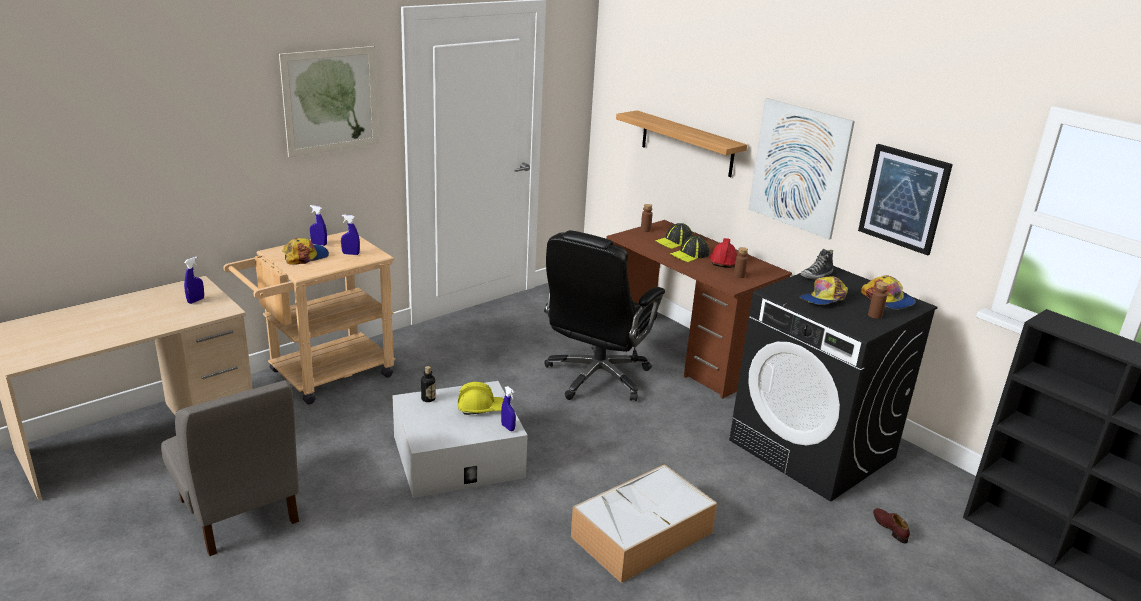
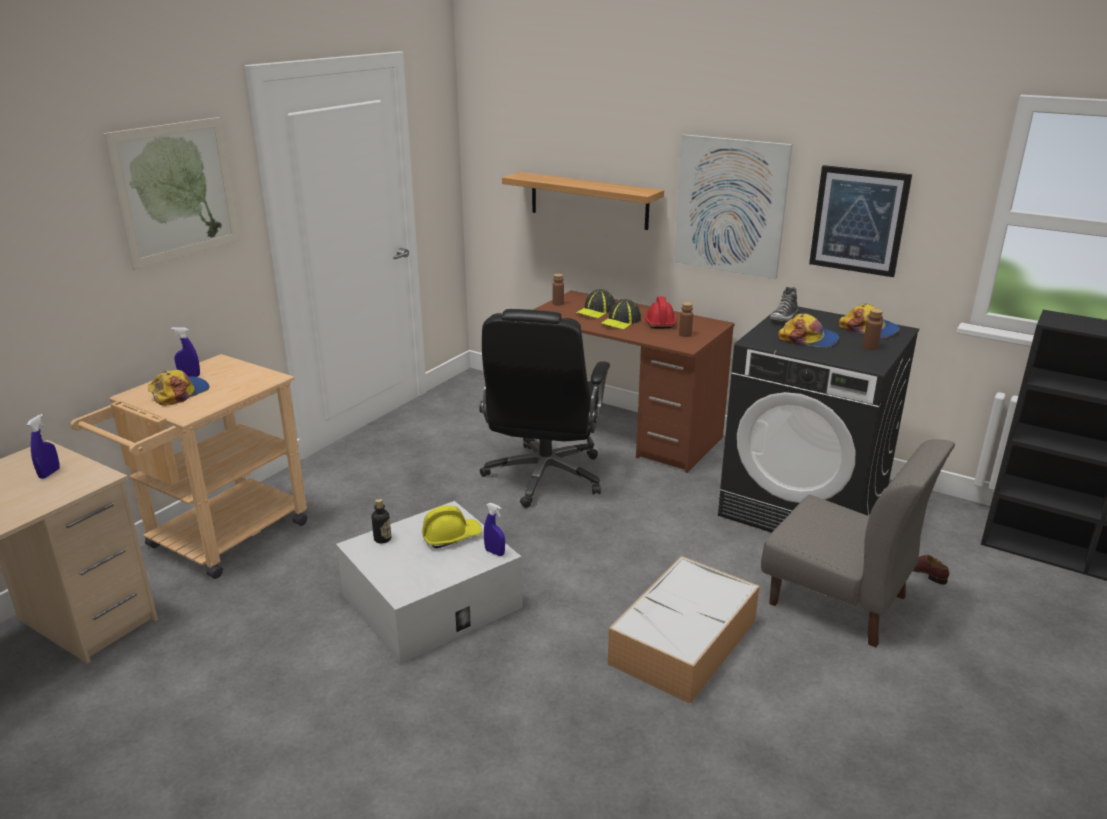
camera: 15 degrees left, 0 degrees up
(238, 511) = (179, 738): grey chair -> grey chair (838, 600)
(351, 254) = (237, 381): blue spray bottle -> none
(823, 299) = (808, 339): cap -> cap turned 105 degrees counterclockwise

